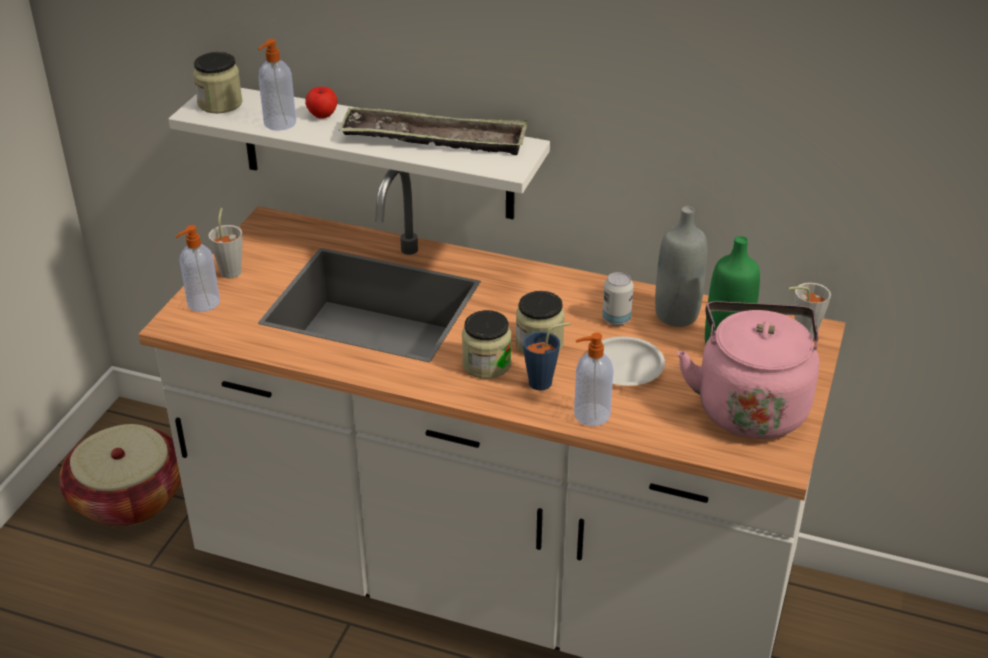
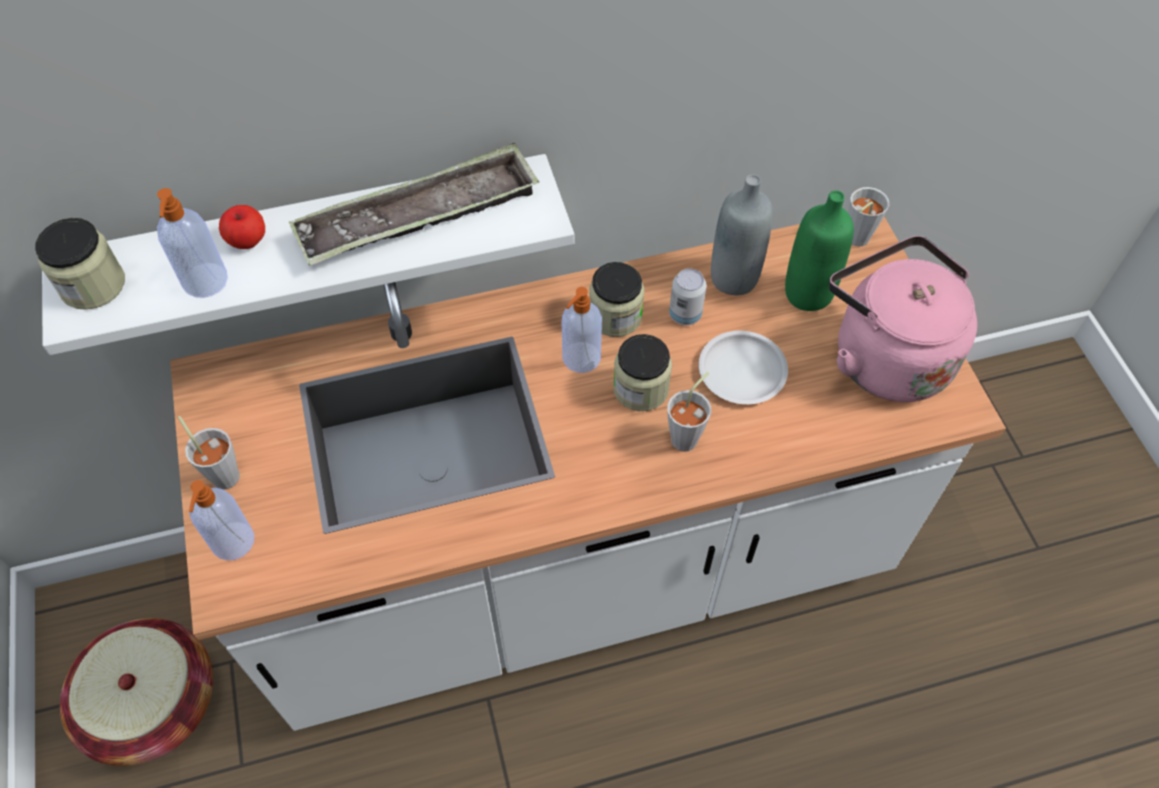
camera: 35 degrees left, 20 degrees up
(486, 364) = (613, 446): jar -> jar (615, 316)
(545, 382) = (688, 435): blue cup -> grey cup
(590, 415) = (763, 453): soap dispenser -> soap dispenser (580, 359)

